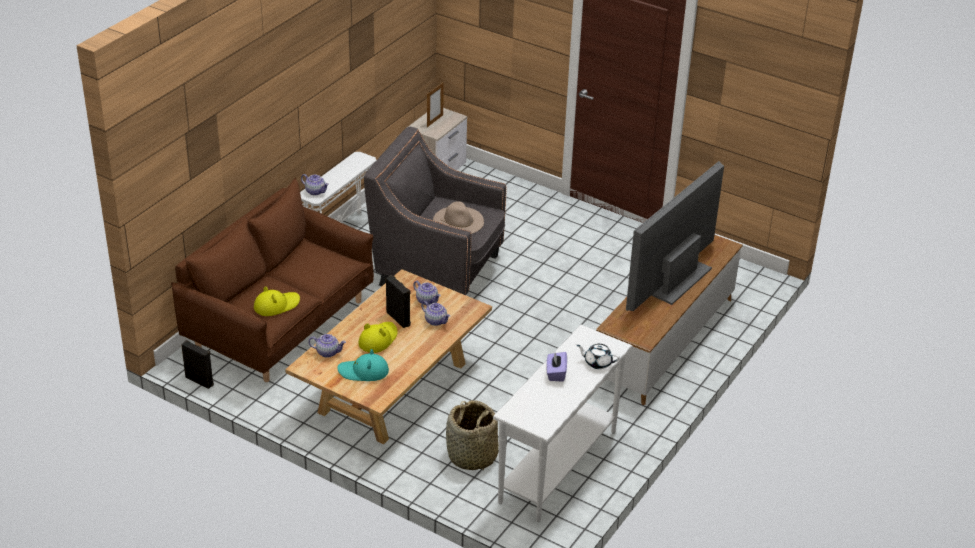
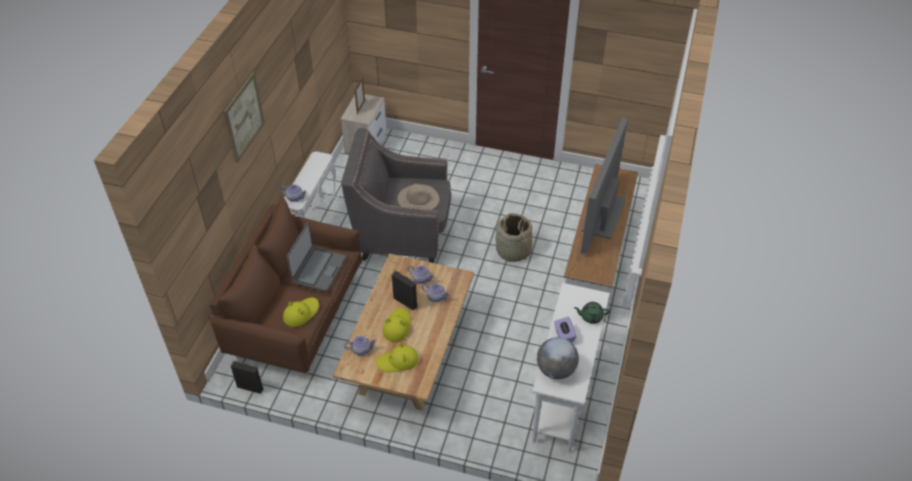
camera: 15 degrees left, 10 degrees up
(263, 68) = (243, 117): none -> picture
(314, 269) = (318, 270): none -> laptop
(363, 372) = (398, 361): turquoise hat -> yellow hat
(472, 456) = (495, 403): basket -> basket (513, 251)
(530, 403) = (555, 370): none -> globe
(597, 362) = (591, 316): white teapot -> green teapot

